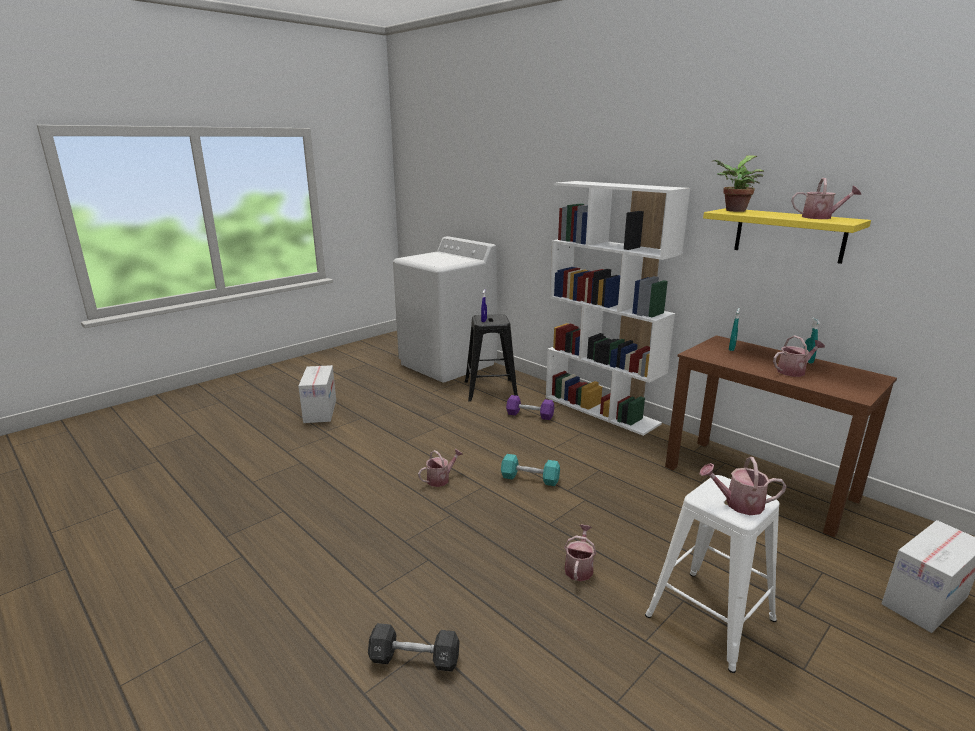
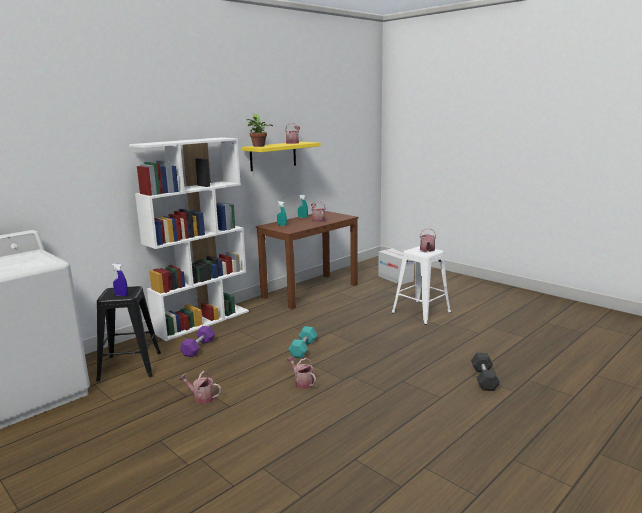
camera: 90 degrees left, 5 degrees down
(320, 411) = (122, 480): cardboard box -> none
(579, 567) = (396, 337): watering can -> watering can (201, 398)

